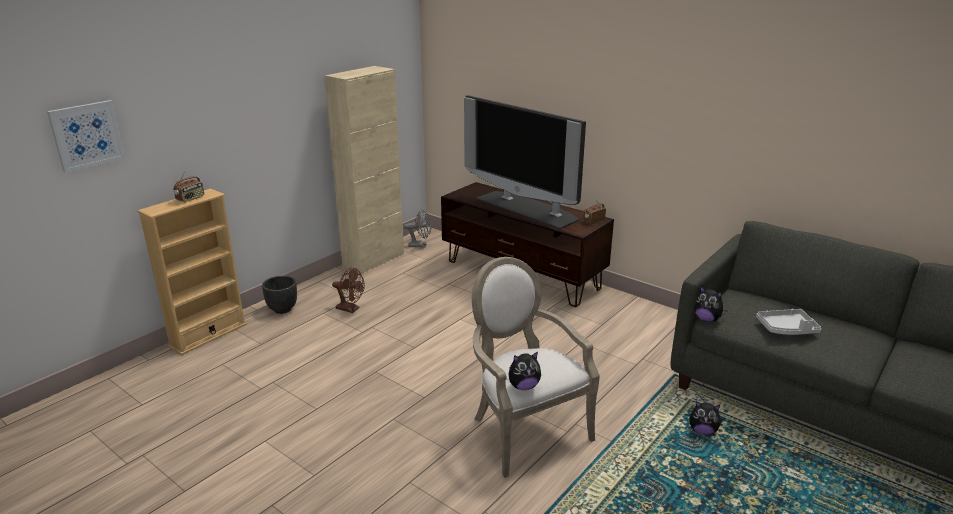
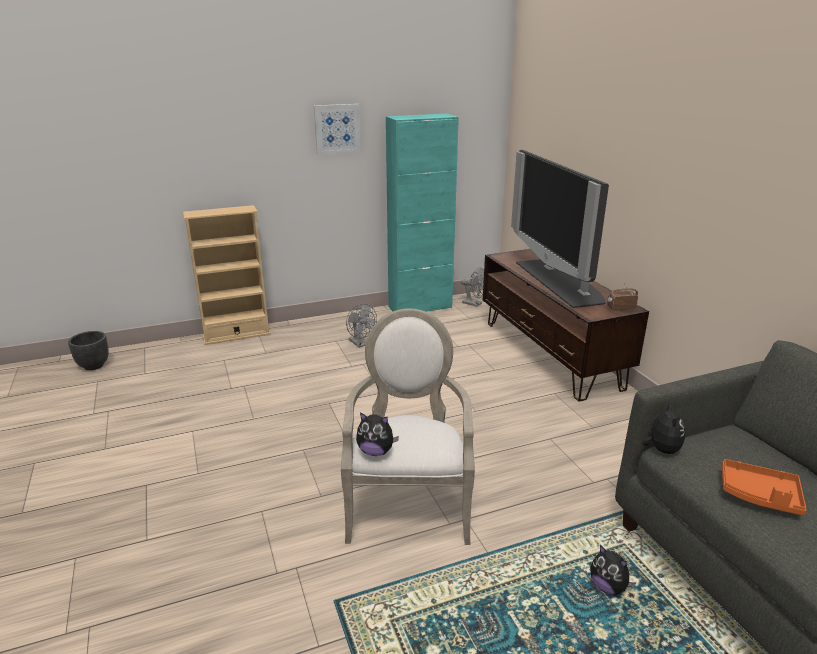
camera: 30 degrees right, 0 degrees up
(86, 135) = (145, 140): picture -> picture (337, 128)
(190, 199) = (228, 210): radio -> none
(282, 309) = (308, 330): black planter -> black planter (93, 366)
(350, 309) = (360, 344): brown fan -> grey fan
(374, 260) = (420, 307): beige cabinet -> turquoise cabinet
(706, 319) = (661, 449): plush toy -> plush toy turned 150 degrees counterclockwise
(787, 329) = (759, 495): grey tray -> orange tray

